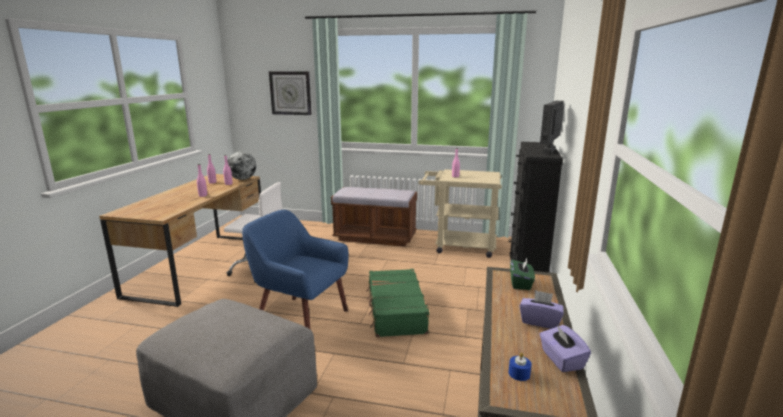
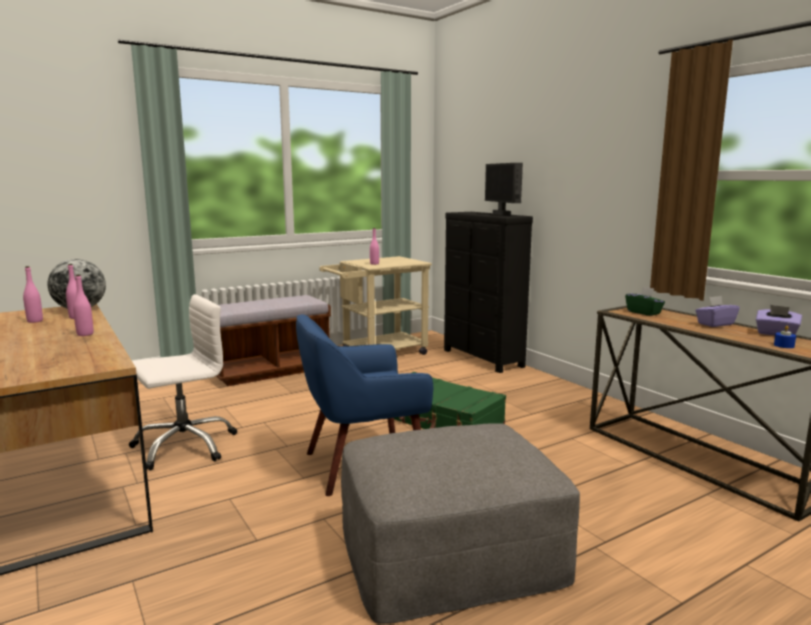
camera: 45 degrees left, 5 degrees down
(290, 93) = (84, 164): wall clock -> none

